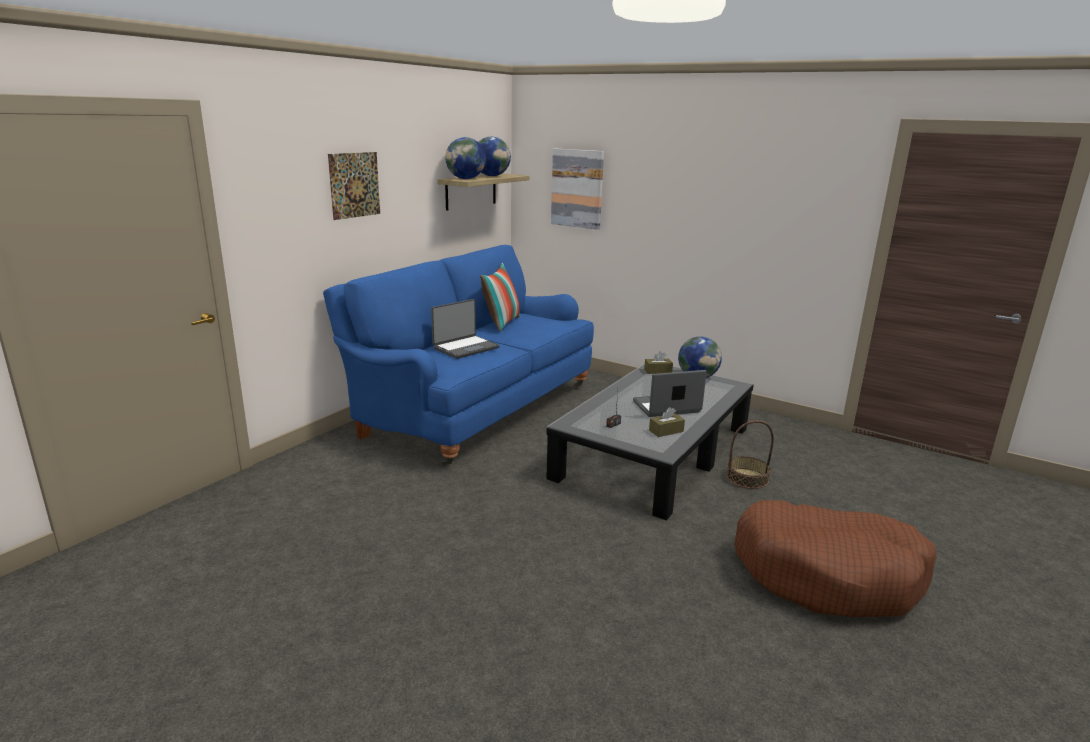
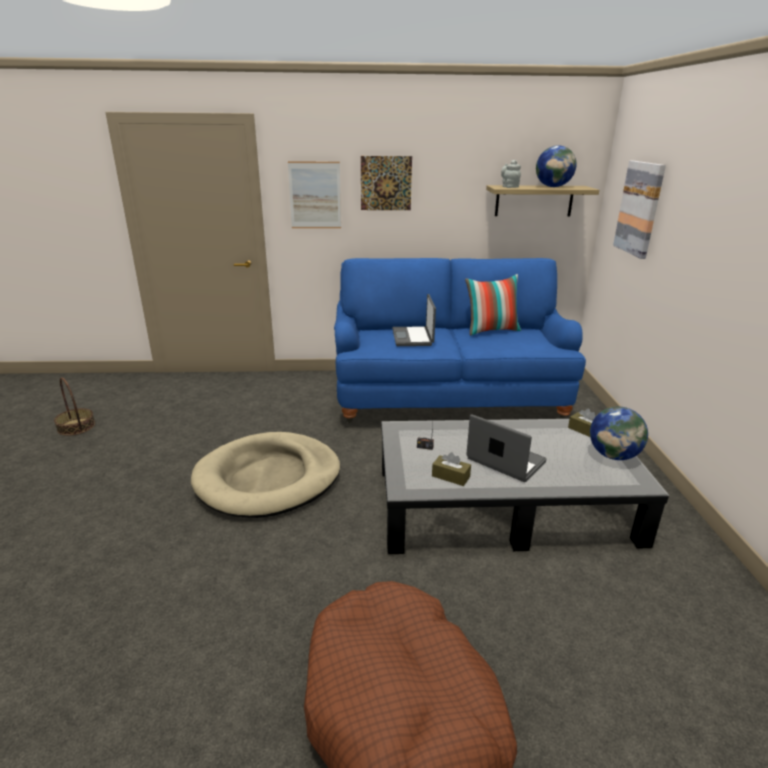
camera: 55 degrees right, 5 degrees up
(283, 208) = (315, 195): none -> picture
(465, 348) = (413, 337): laptop -> laptop turned 75 degrees clockwise
(466, 179) = (509, 187): globe -> grey teapot
(484, 541) = (268, 478): none -> beige dog bed
(747, 478) = (536, 583): basket -> basket (76, 426)

